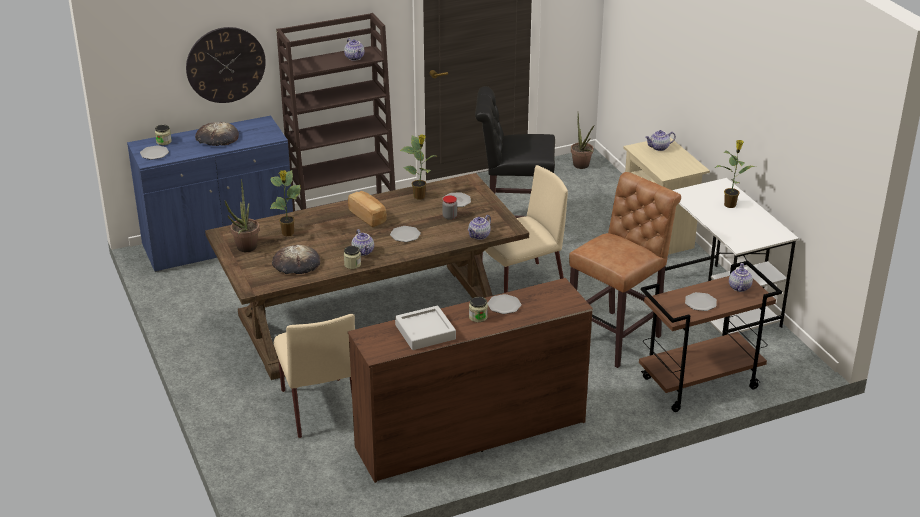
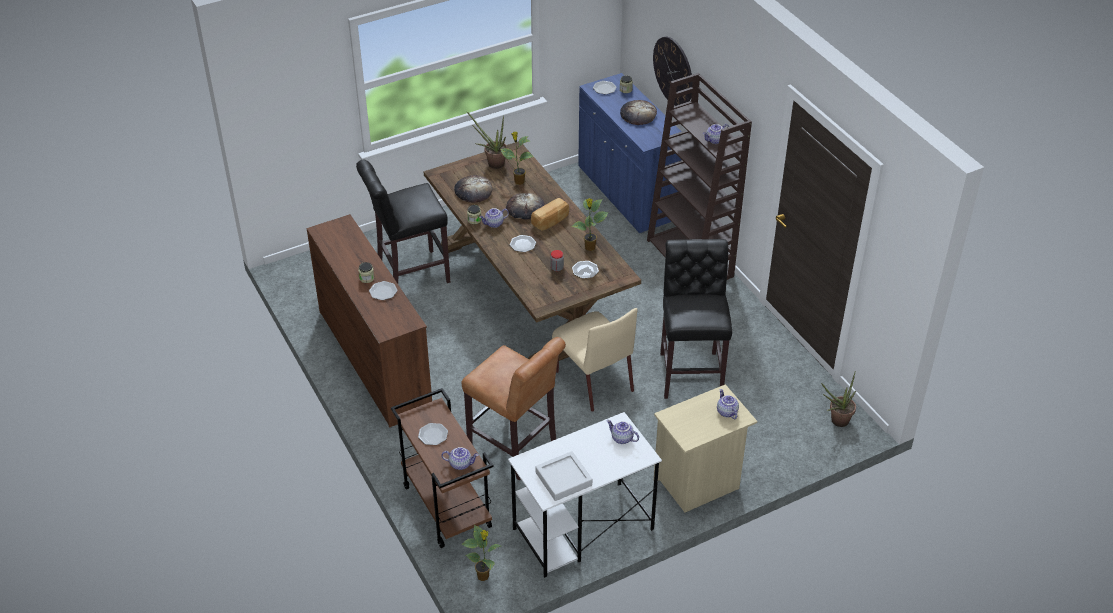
camera: 85 degrees right, 10 degrees up
(319, 406) = (409, 275): beige chair -> black stool
(341, 231) = (525, 209): none -> bread
(425, 332) = (347, 252): grey tray -> grey tray (563, 479)
(479, 236) = (526, 287): teapot -> teapot (621, 439)
(730, 204) = (603, 459): potted plant -> potted plant (483, 576)

